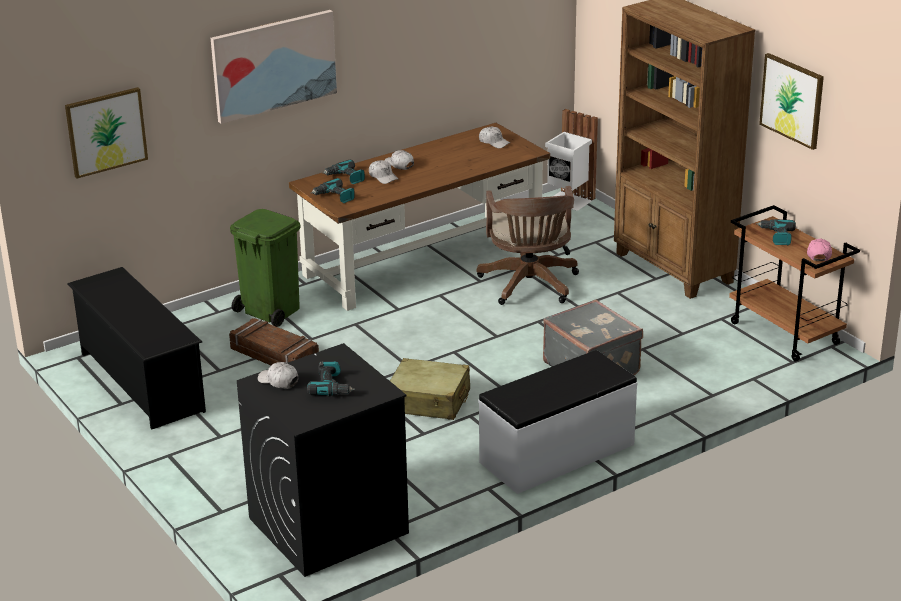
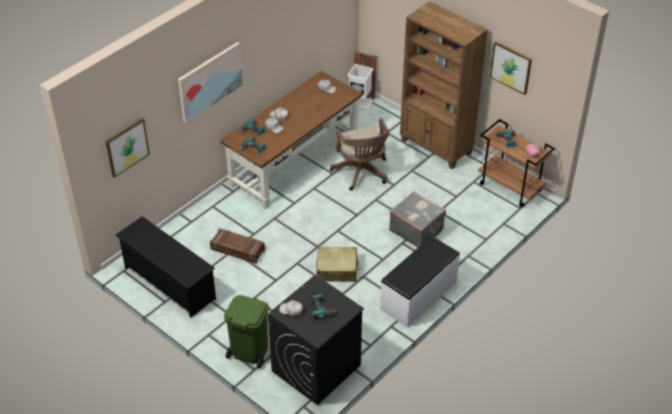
camera: 15 degrees left, 15 degrees up
(270, 310) = (221, 215): green trash can -> green trash can (249, 352)

